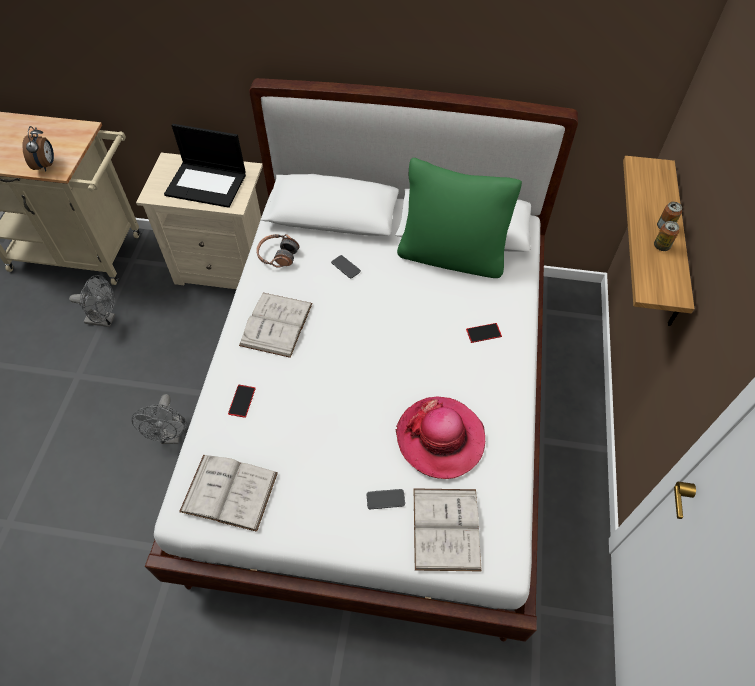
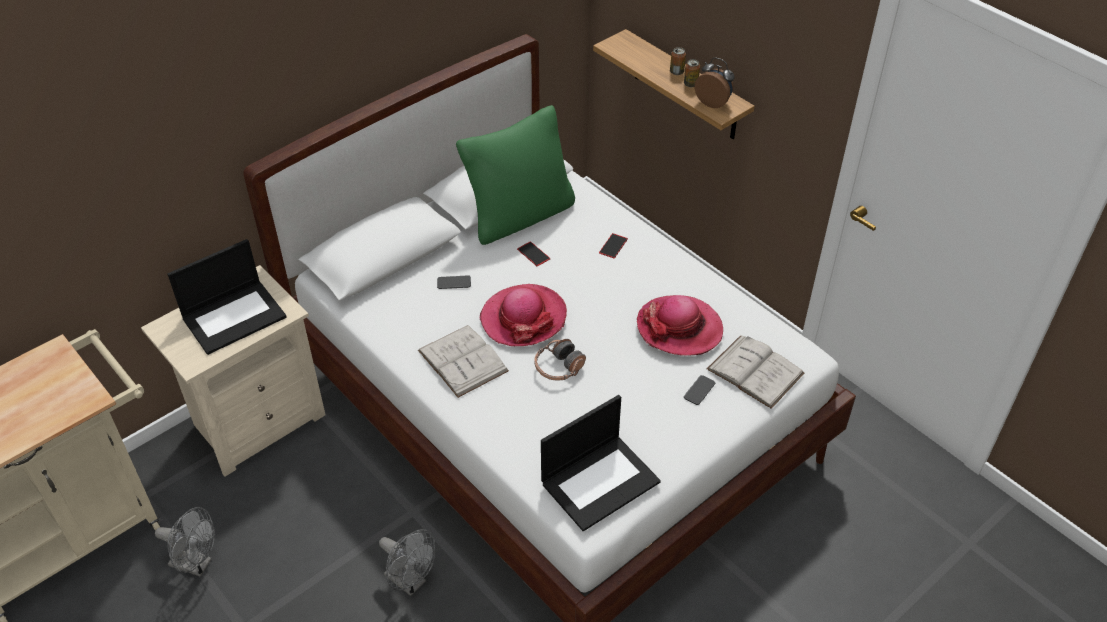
camera: 50 degrees left, 10 degrees down
(46, 165) = (68, 406): alarm clock -> alarm clock (713, 102)
(105, 320) = (196, 564): grey fan -> grey fan turned 60 degrees clockwise
(229, 492) = (600, 481): white book -> laptop
(242, 401) = (518, 427): phone -> phone (533, 254)
(278, 255) = (387, 317): headphones -> headphones (559, 367)
(350, 330) = (523, 318): none -> hat

